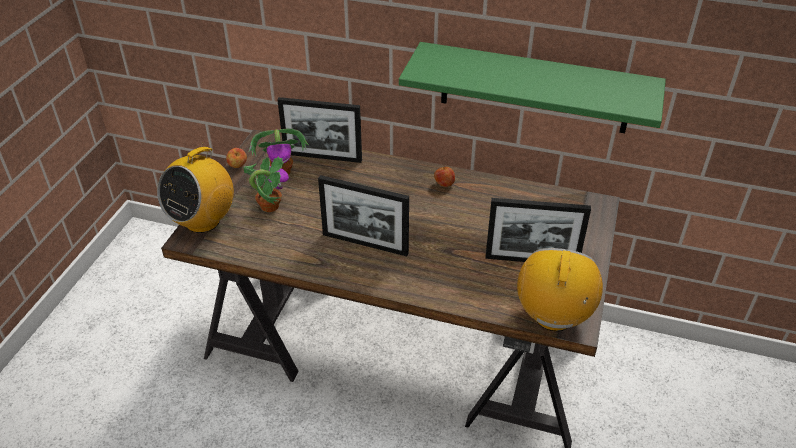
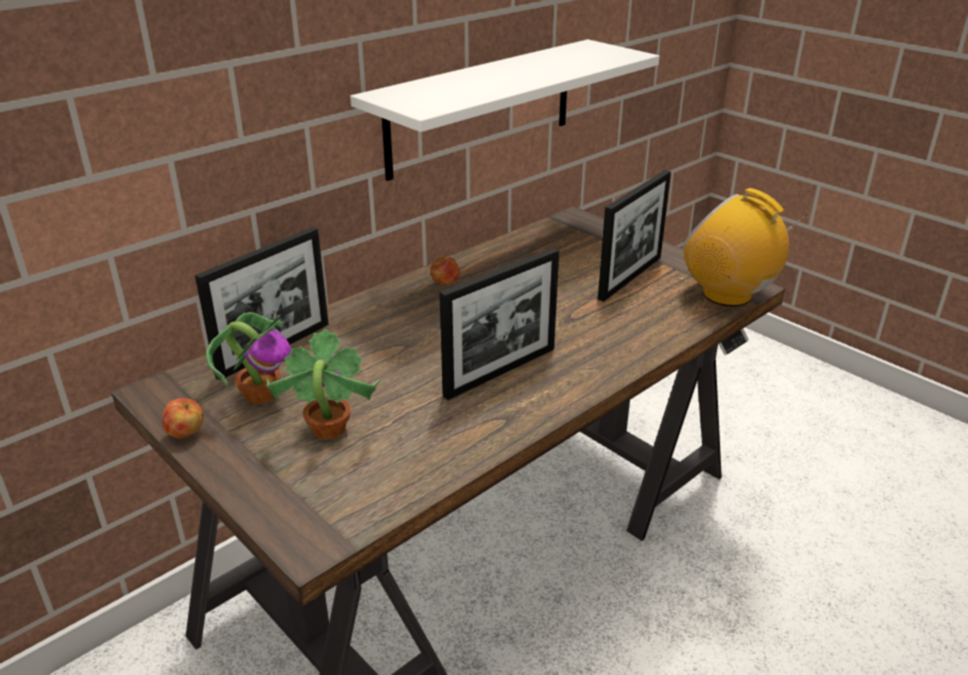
camera: 60 degrees left, 10 degrees down
(203, 221) = (283, 511): radio -> none
(534, 88) = (481, 108): green shelf -> white shelf

